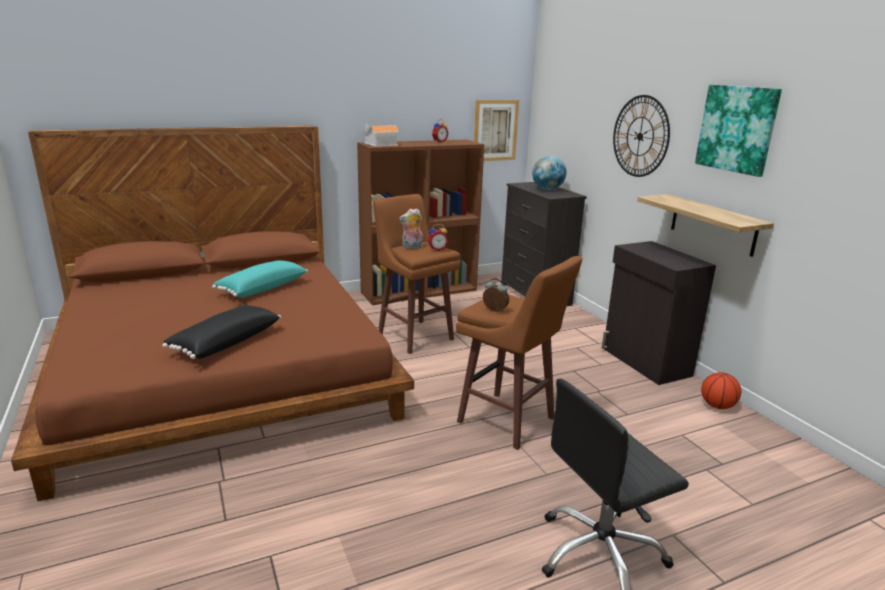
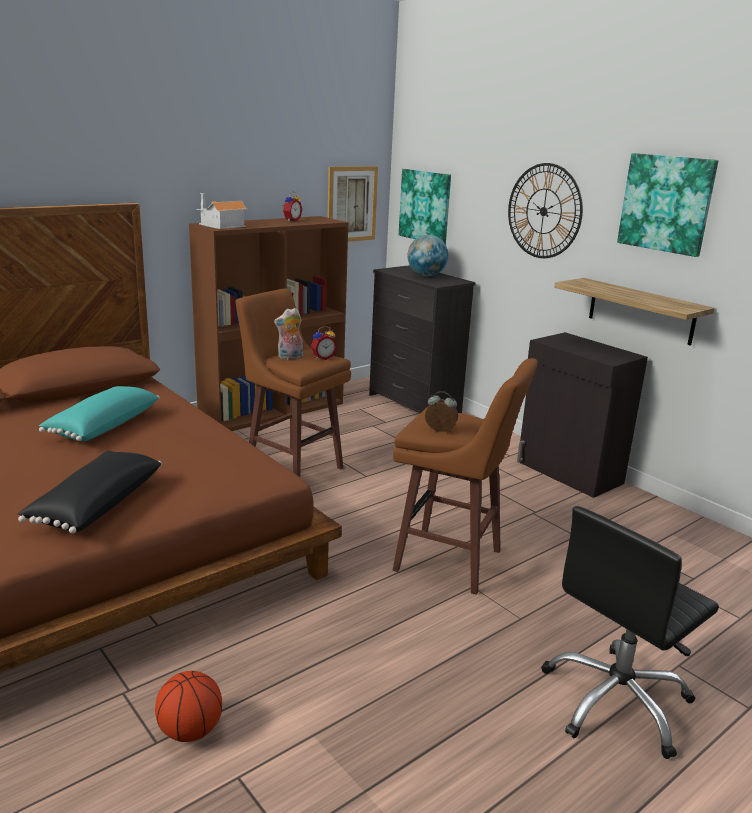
camera: 15 degrees left, 0 degrees up
(554, 132) = (425, 206): none -> picture
(717, 406) = (662, 514): basketball -> basketball (190, 731)

